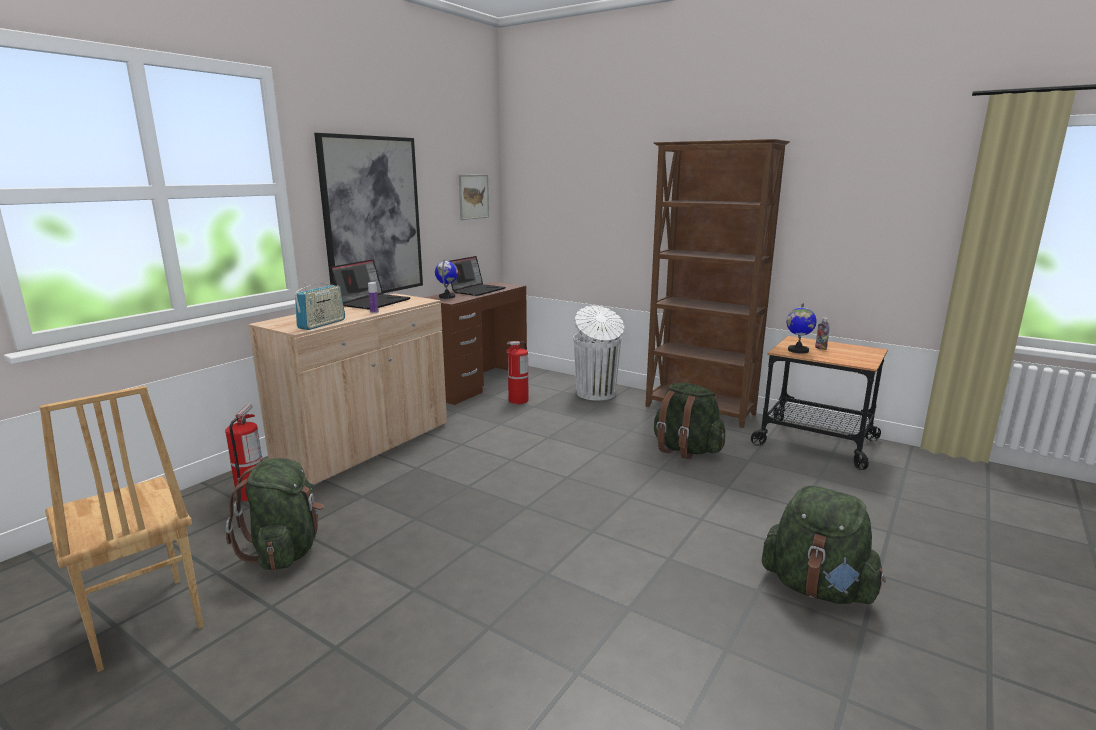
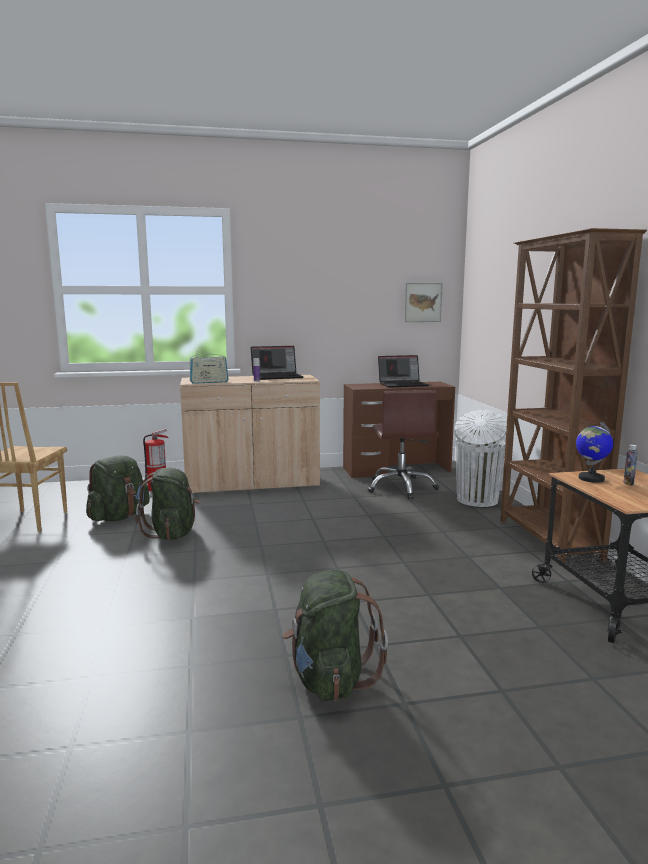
camera: 45 degrees right, 5 degrees down
(372, 217) = (306, 314): picture -> none
(447, 297) = (367, 385): globe -> none
(518, 400) = (401, 487): fire extinguisher -> brown office chair
(685, 450) = (457, 559): green backpack -> green backpack (172, 534)

